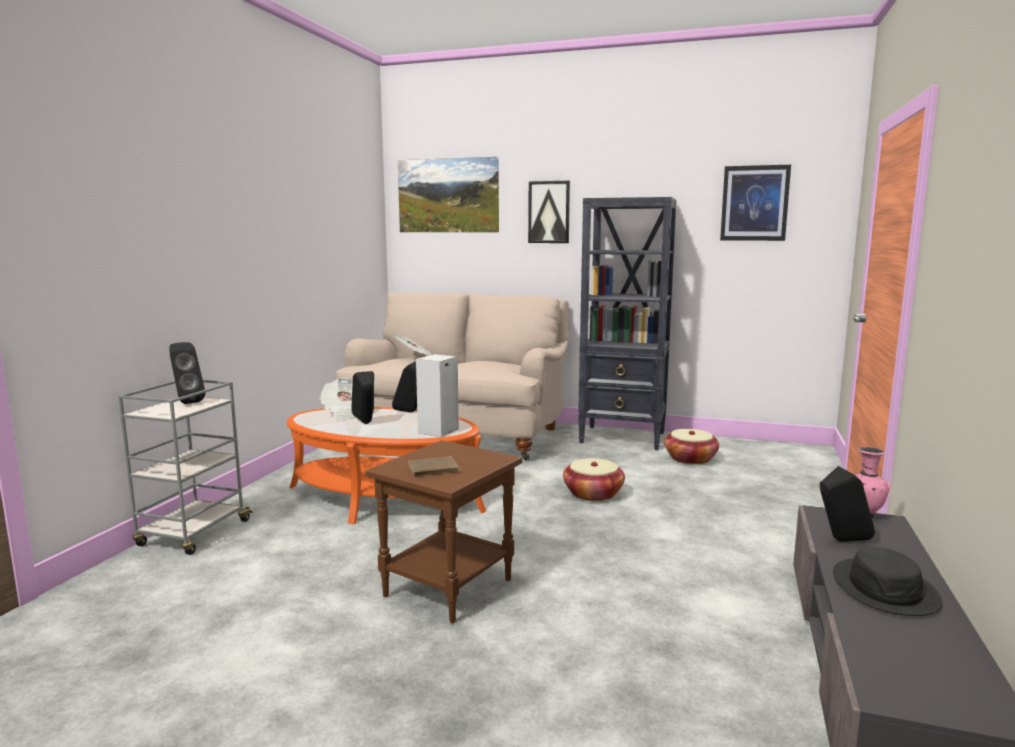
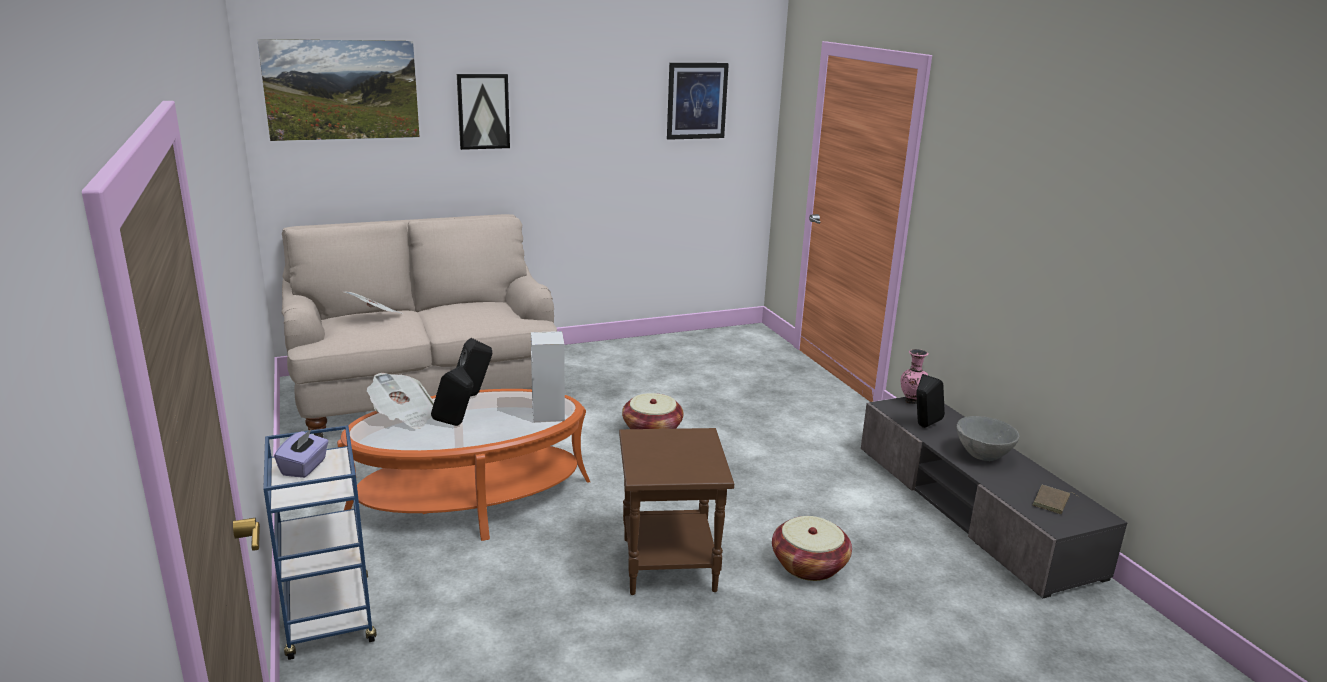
camera: 40 degrees left, 10 degrees up
(186, 402) = (304, 467): black speaker -> purple tissue box
(193, 534) = (330, 619): grey cart -> blue cart
(433, 470) = (680, 465): brown book -> brown book (1052, 502)
(623, 438) = (594, 356): black bookcase -> none
(690, 459) = (679, 366): basket -> basket (809, 565)
(885, 589) = (982, 456): black hat -> grey bowl

